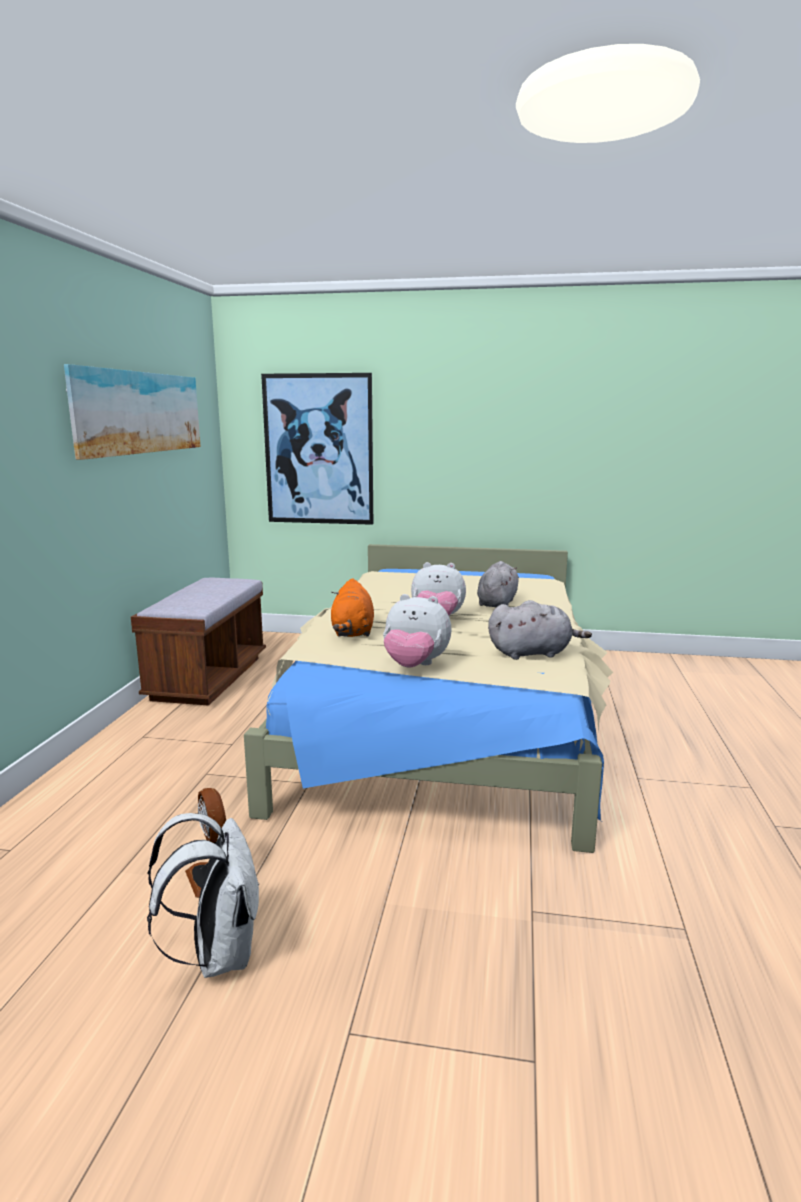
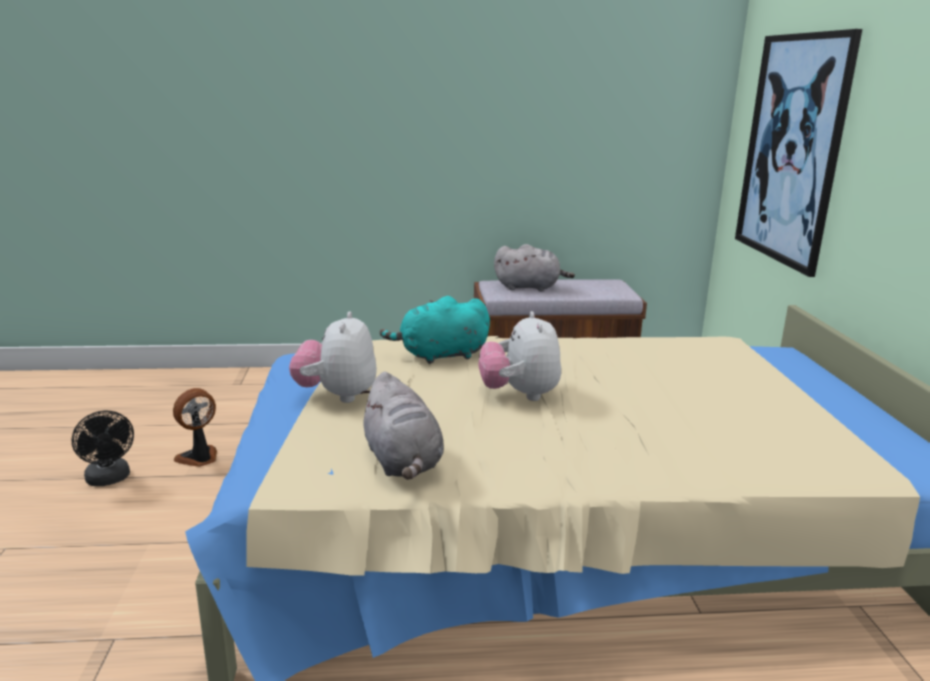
camera: 75 degrees right, 5 degrees up
(138, 412) = (540, 85): picture -> none
(217, 953) = (109, 479): white backpack -> black fan
(352, 632) = (440, 355): orange plush toy -> turquoise plush toy
(497, 603) = (649, 429): grey plush toy -> grey plush toy (530, 287)

